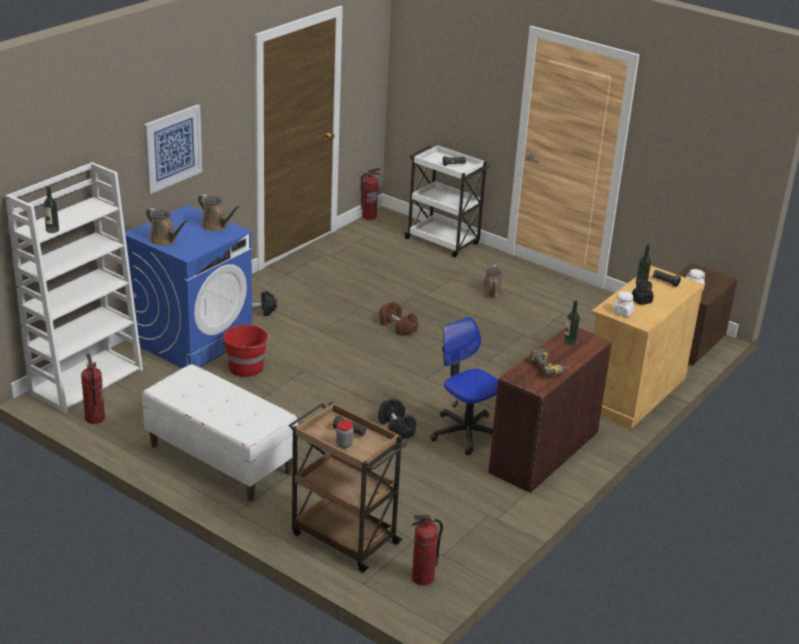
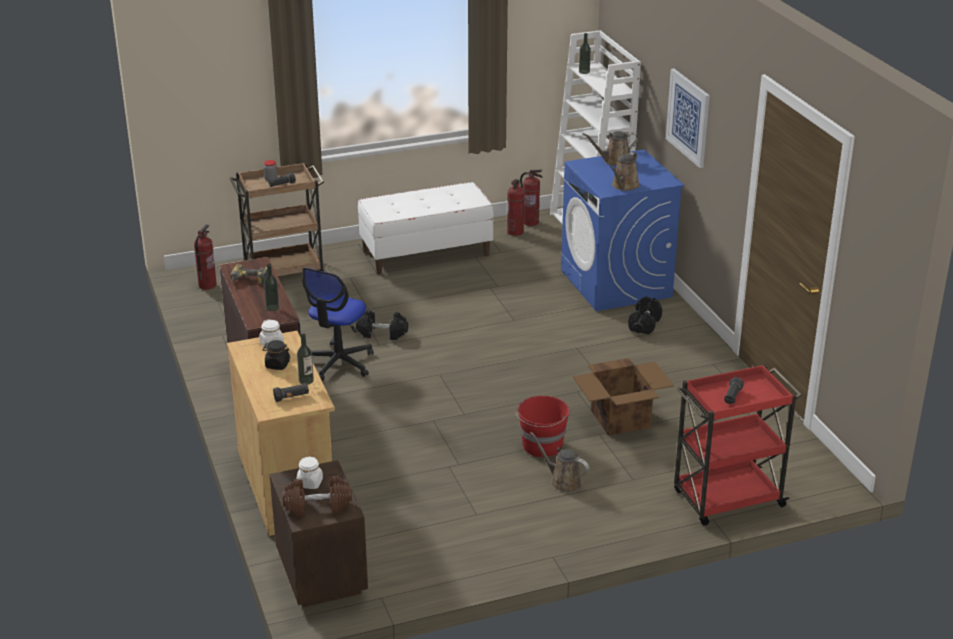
camera: 125 degrees right, 0 degrees up
(216, 226) = (624, 186): brown watering can -> brown watering can turned 45 degrees counterclockwise
(246, 367) = (545, 295): red bucket -> red bucket (542, 446)
(369, 217) = (838, 468): fire extinguisher -> fire extinguisher (515, 232)
(397, 291) = (621, 418): none -> cardboard box
(398, 327) = (545, 392): brown dumbbell -> brown dumbbell (317, 507)
(443, 242) = (726, 500): white cart -> red cart
(465, 432) = (338, 363): office chair -> office chair turned 120 degrees clockwise

